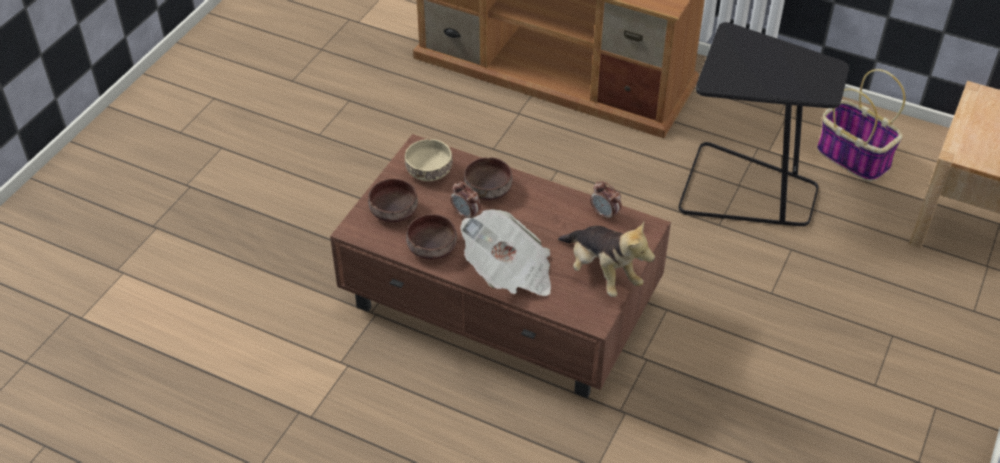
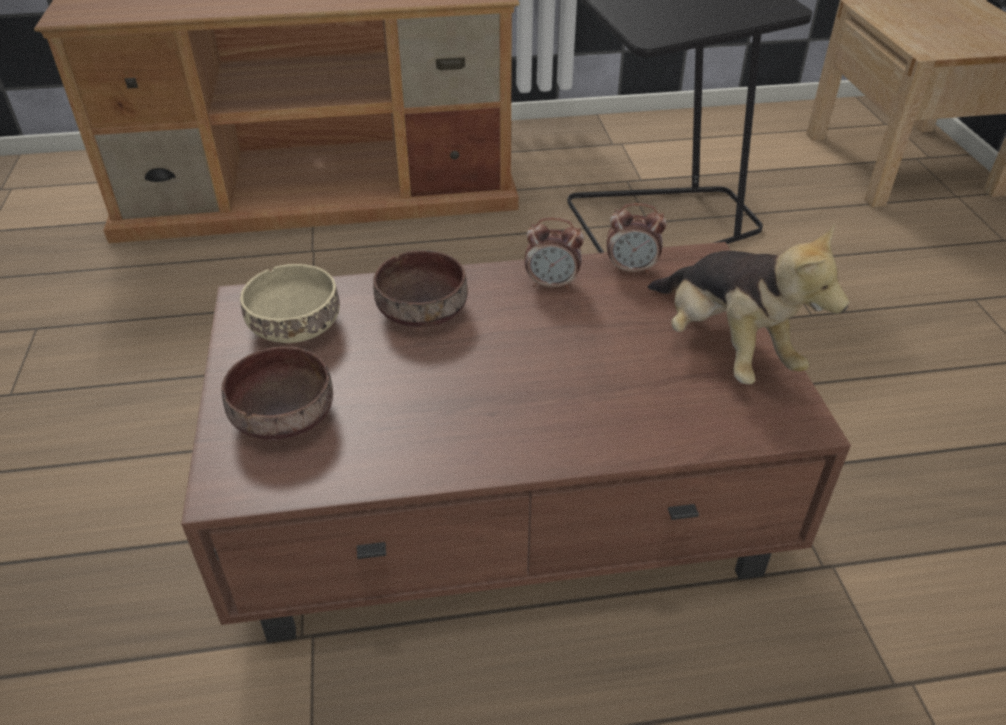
camera: 35 degrees left, 5 degrees down
(433, 247) = (413, 441): brown bowl -> none
(466, 214) = (422, 362): alarm clock -> alarm clock (552, 284)
(509, 272) = (586, 417): newspaper -> none
(602, 273) = (723, 348): plush toy -> plush toy turned 45 degrees clockwise
(851, 157) = (724, 155): basket -> none

